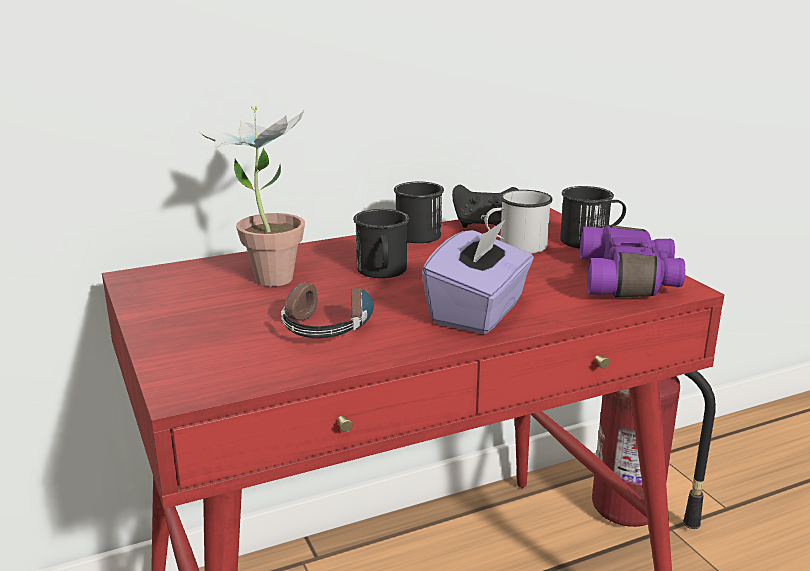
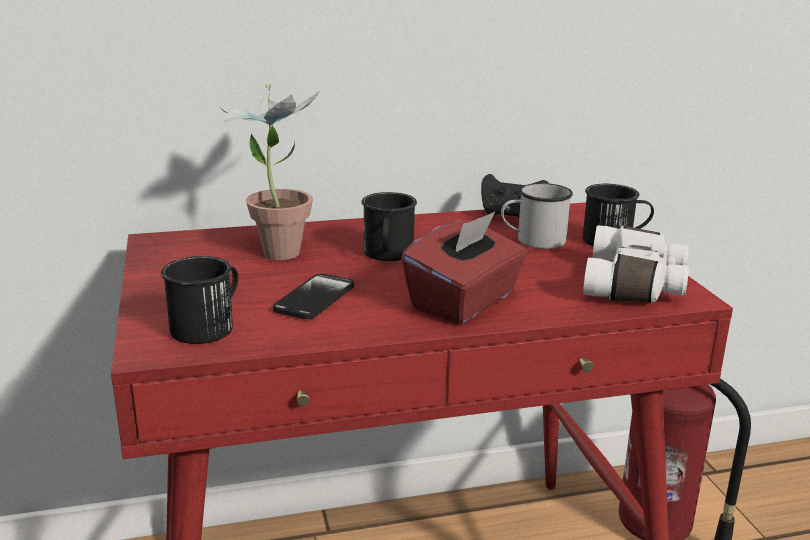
camera: 10 degrees right, 0 degrees up
(329, 322) = (314, 298): headphones -> phone
(421, 233) = (444, 220): black mug -> black mug (209, 326)
(479, 312) = (464, 302): purple tissue box -> red tissue box
(629, 281) = (636, 285): purple binoculars -> white binoculars

